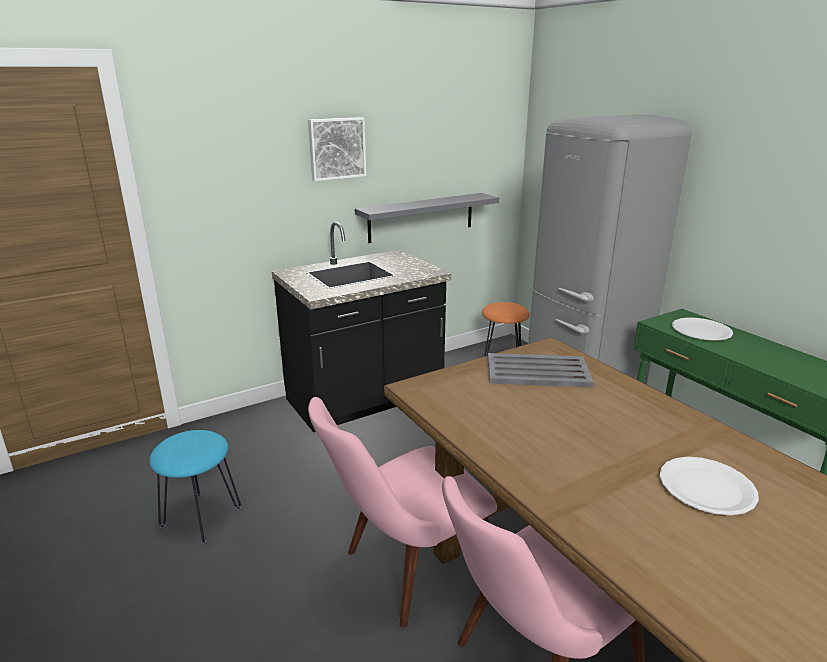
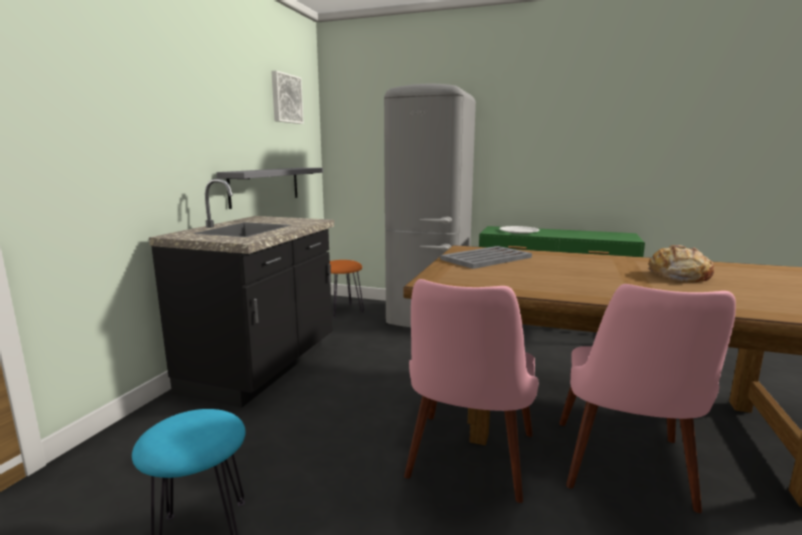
camera: 40 degrees left, 10 degrees down
(336, 148) = (197, 107): picture -> picture (285, 98)
(706, 487) = (677, 276): white plate -> bread

